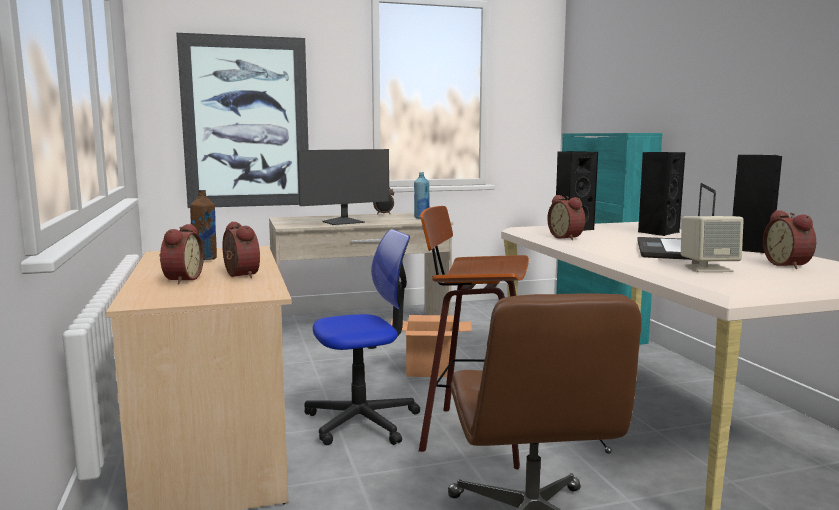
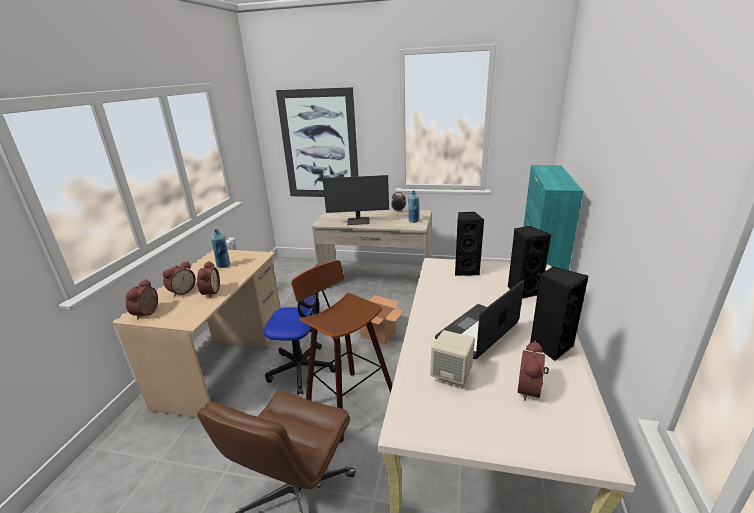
camera: 30 degrees right, 15 degrees up
(205, 259) = (224, 265): brown bottle -> blue bottle
(567, 237) = (437, 287): alarm clock -> alarm clock (148, 313)

